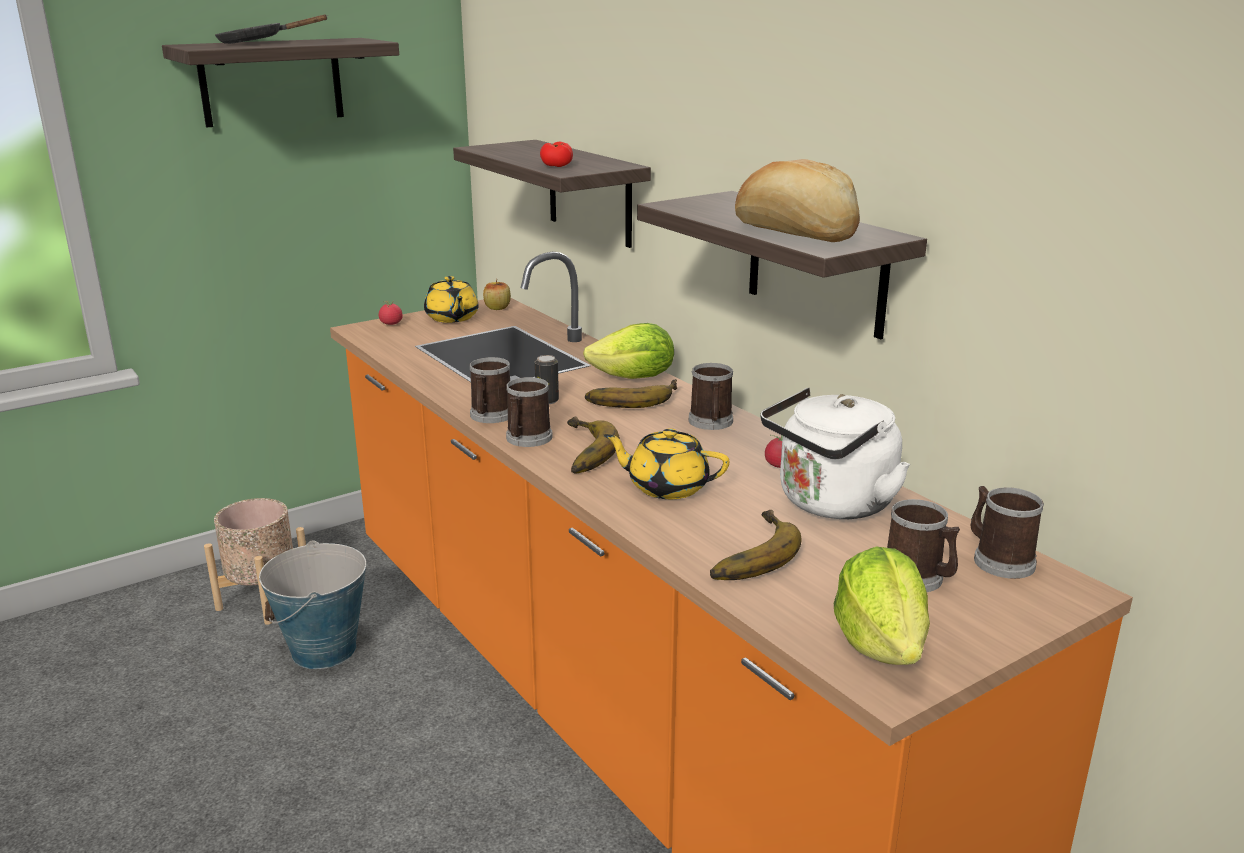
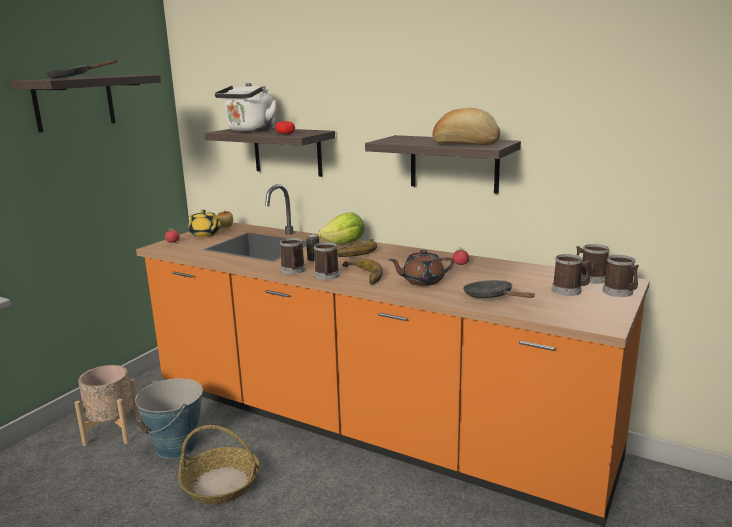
camera: 25 degrees left, 5 degrees down
(333, 733) = (220, 484): none -> basket
(666, 487) = (422, 281): yellow teapot -> brown teapot
(711, 423) = (407, 254): mug -> mug (620, 292)
(746, 554) = (491, 297): banana -> black frying pan
(831, 504) = (501, 273): white kettle -> white kettle (249, 131)
(881, 643) = (585, 314): lettuce -> none

